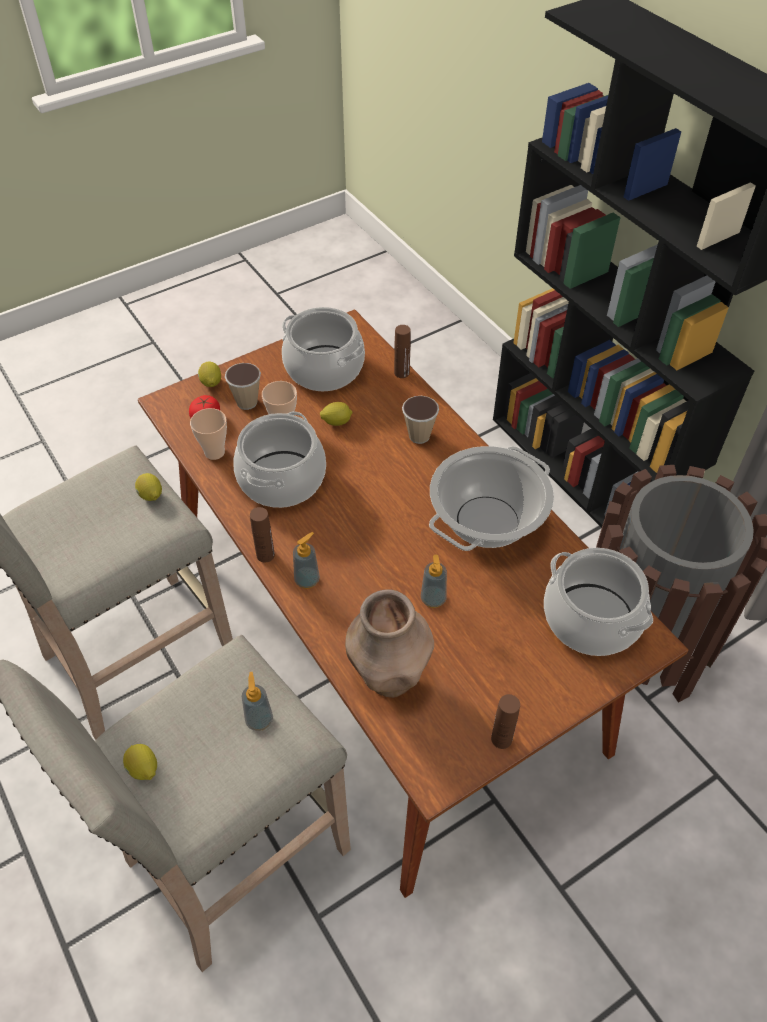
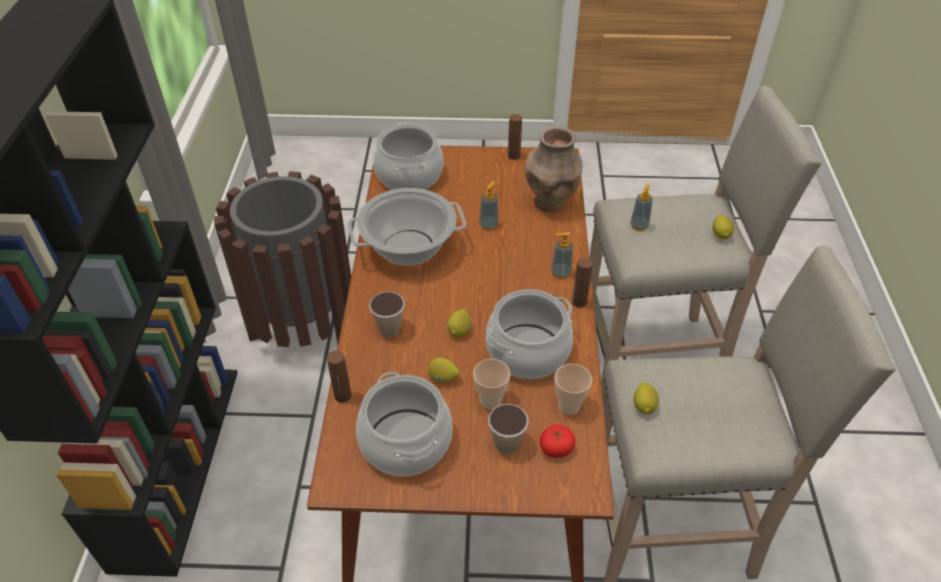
camera: 145 degrees left, 5 degrees down
(211, 383) = (527, 489): lemon -> lemon (459, 331)

